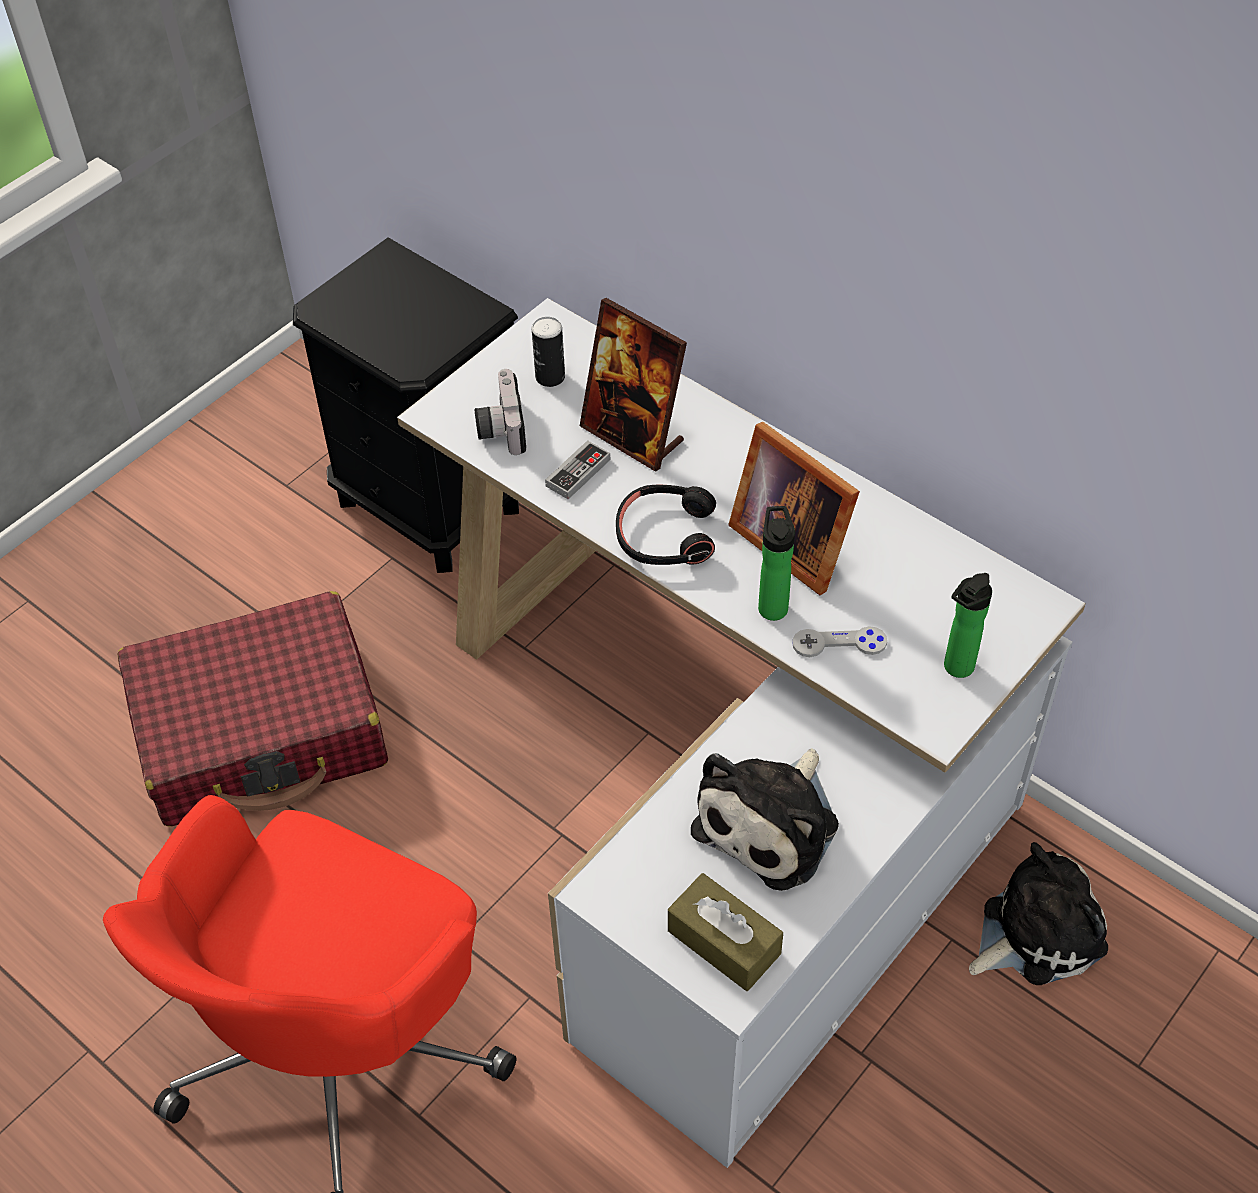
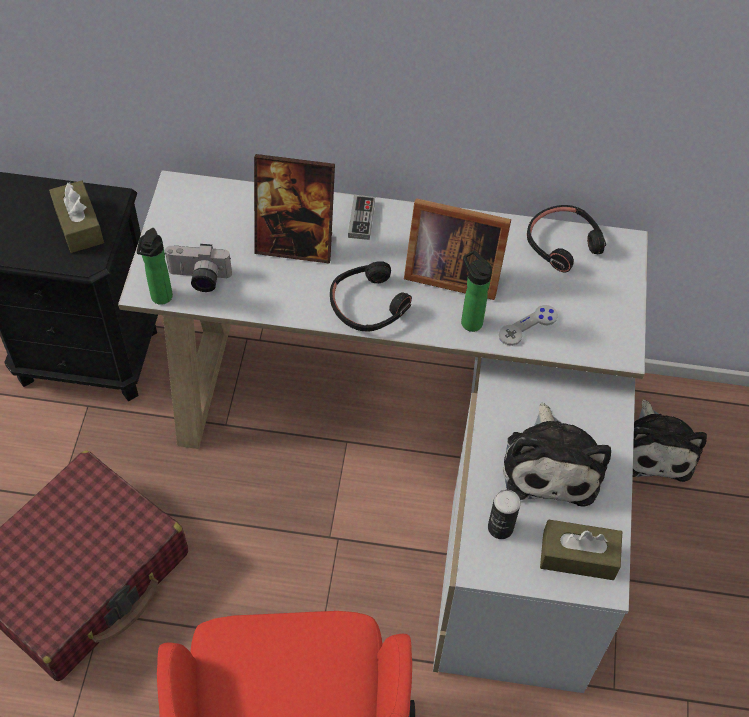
camera: 35 degrees left, 5 degrees up
(429, 325) = (79, 225): none -> brown tissue box
(499, 427) = (199, 279): camera -> camera turned 45 degrees counterclockwise
(550, 377) = (207, 227): can -> can (500, 527)
(578, 473) = (277, 287): game controller -> game controller (361, 219)
(955, 669) = (606, 309): bottle -> bottle (160, 299)
(959, 569) = (563, 243): none -> black headphones
(1036, 932) = (654, 448): plush toy -> plush toy turned 150 degrees clockwise

